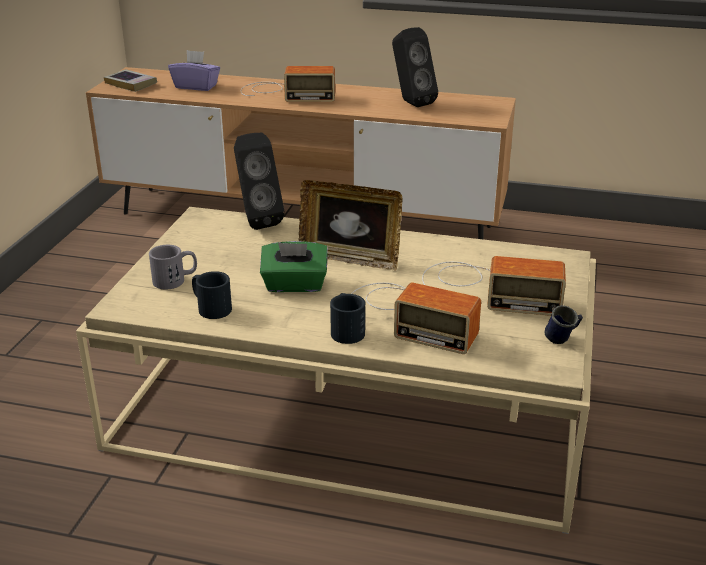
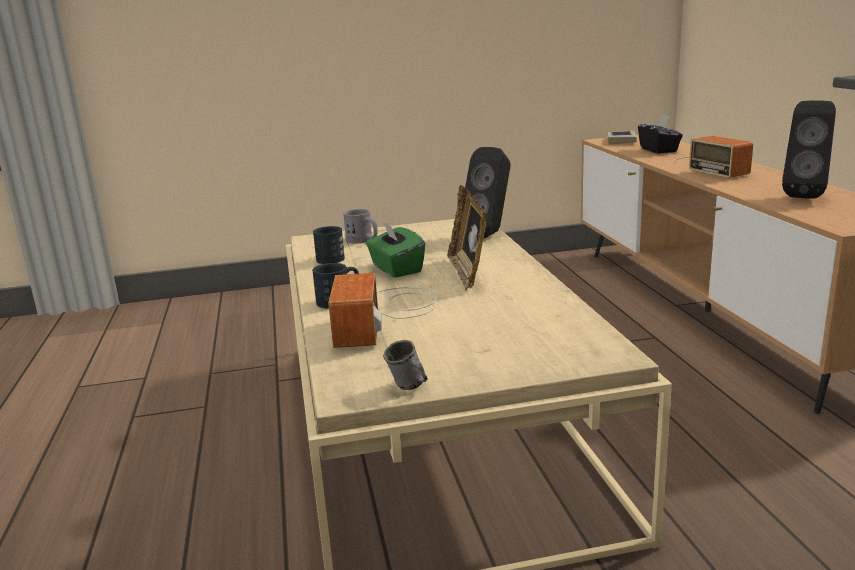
camera: 65 degrees right, 10 degrees down
(196, 86) = (659, 150): purple tissue box -> black tissue box
(487, 288) = (481, 332): radio -> none
(562, 340) = (410, 388): blue mug -> grey mug

